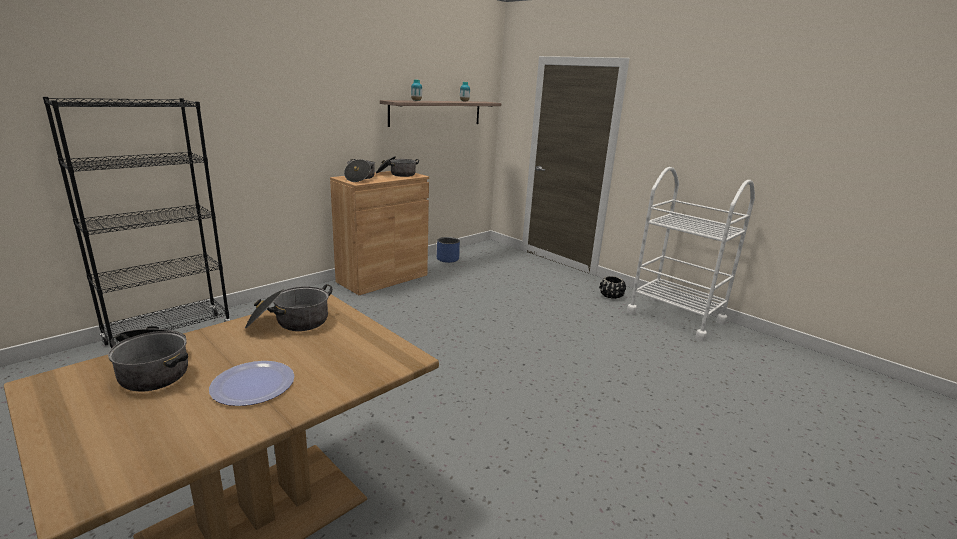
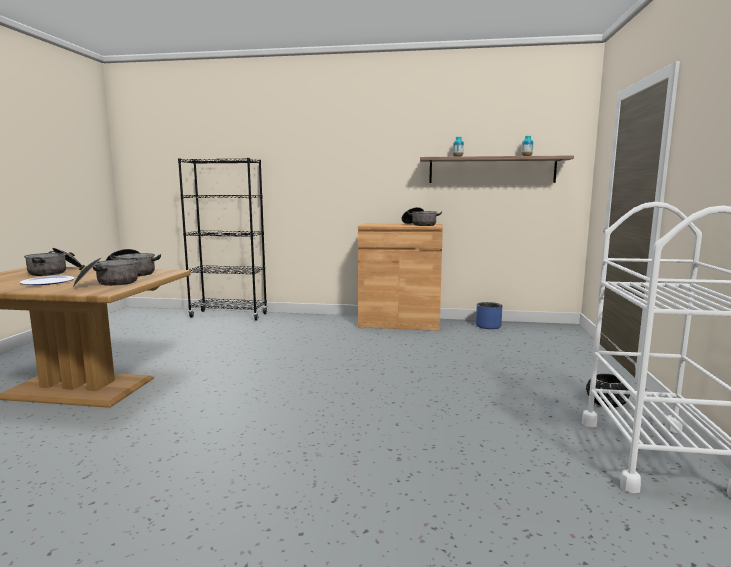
camera: 55 degrees right, 10 degrees down
(360, 178) = (380, 224): cooking pot -> cooking pot (108, 283)

